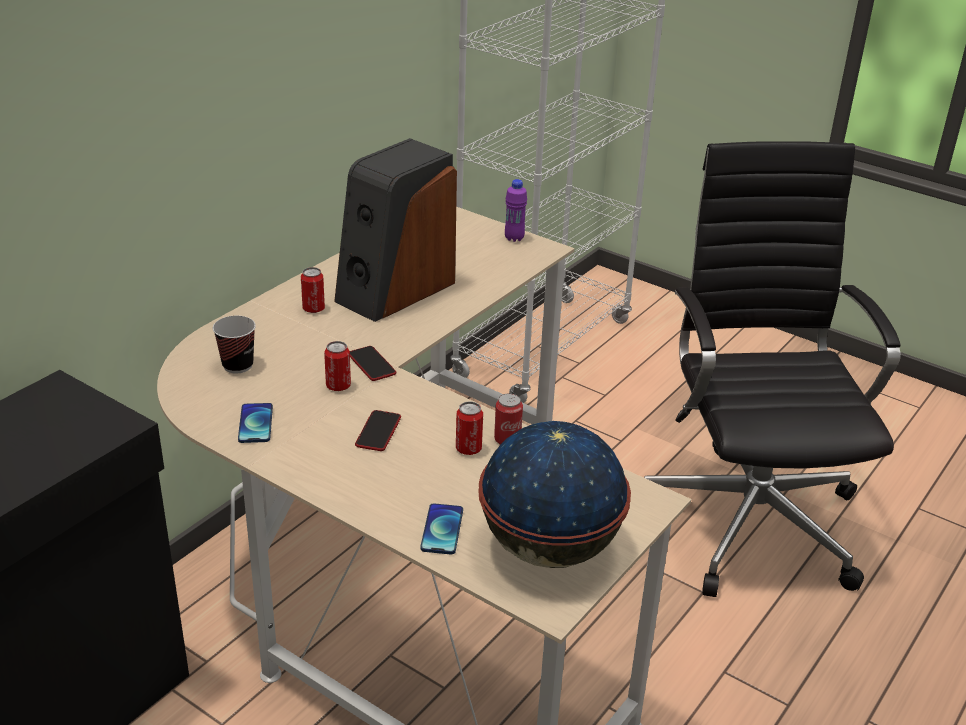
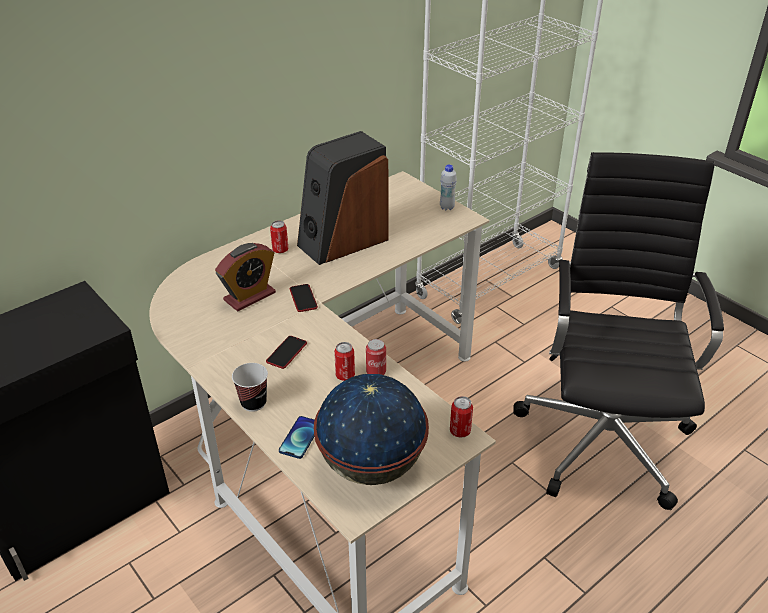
camera: 15 degrees right, 5 degrees up
(237, 365) = (211, 288): cup -> cup (253, 403)
(255, 424) = (205, 335): phone -> none
(296, 370) = (249, 296): none -> alarm clock
(338, 386) = (273, 313): can -> can (460, 431)
(514, 238) = (447, 207): purple bottle -> white bottle

